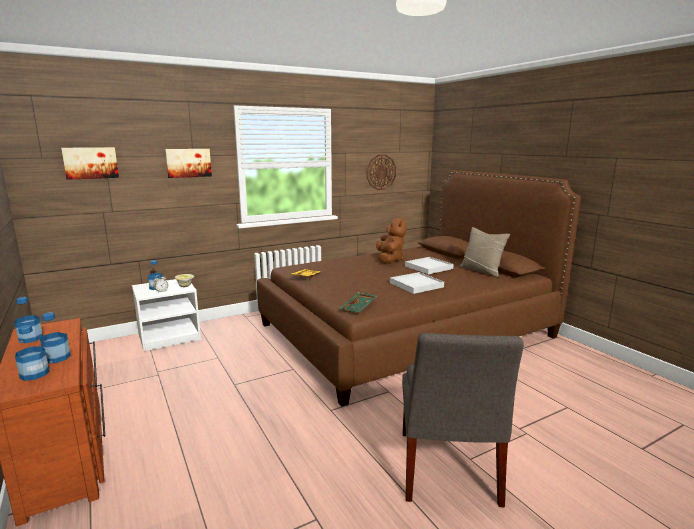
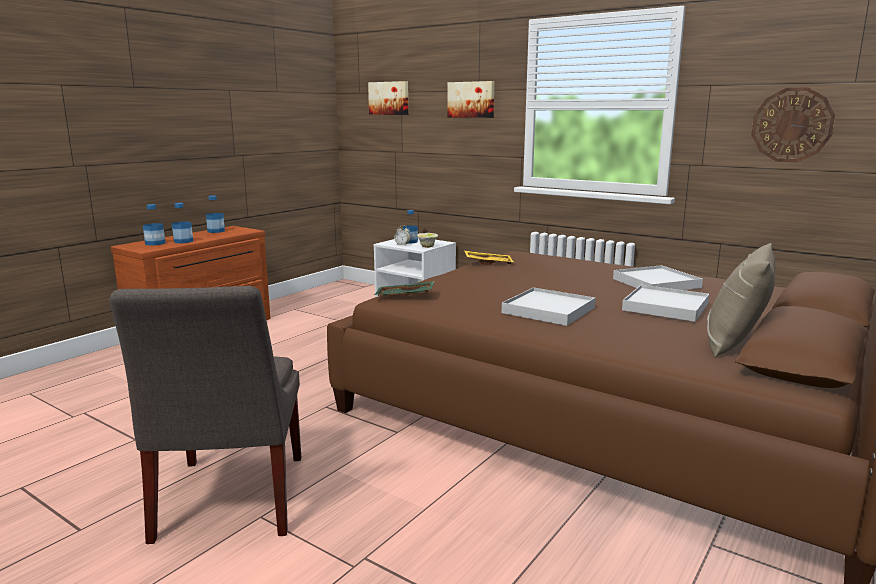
camera: 65 degrees right, 0 degrees up
(389, 260) = (656, 283): brown plush toy -> white tray
(447, 470) = (229, 501): grey chair -> grey chair turned 75 degrees counterclockwise

